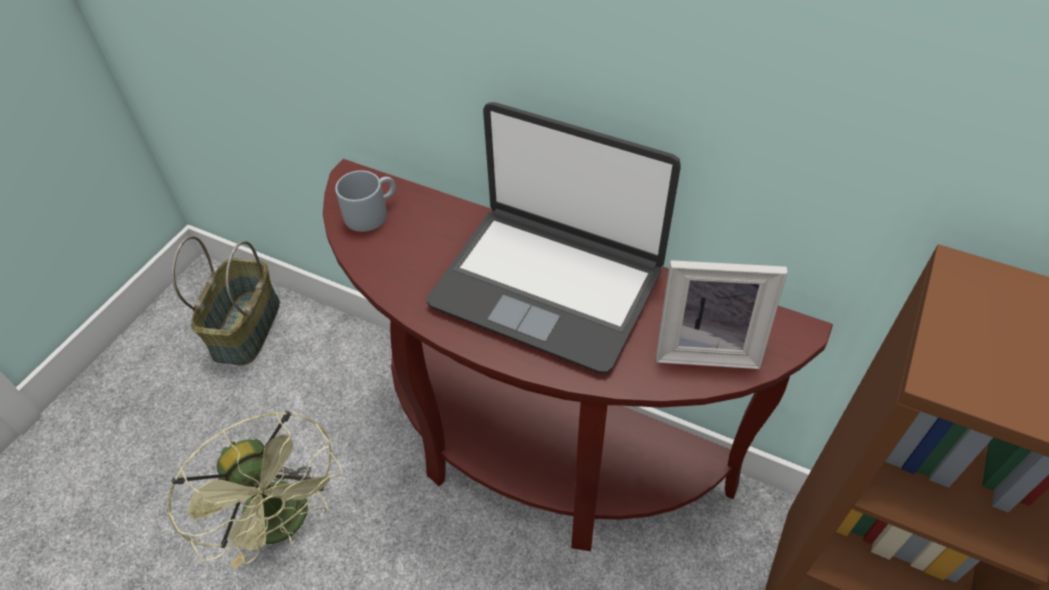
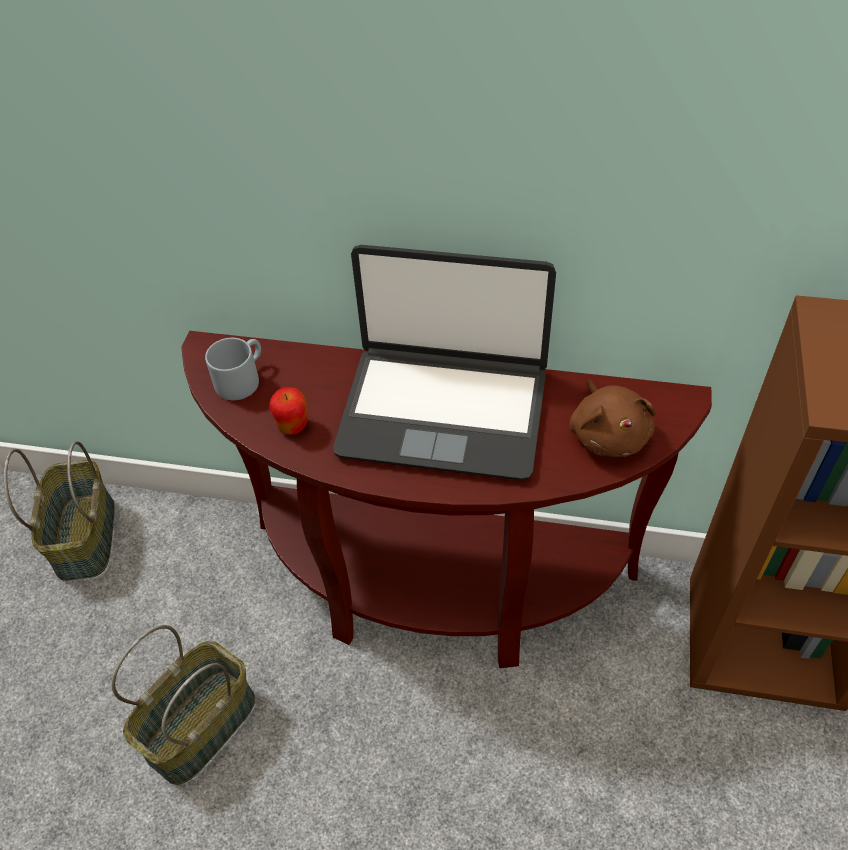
camera: 15 degrees left, 0 degrees up
(285, 523) = (201, 725): green fan -> basket
(400, 268) = (293, 426): none -> apple
(706, 347) = (608, 434): picture frame -> brown plush toy

